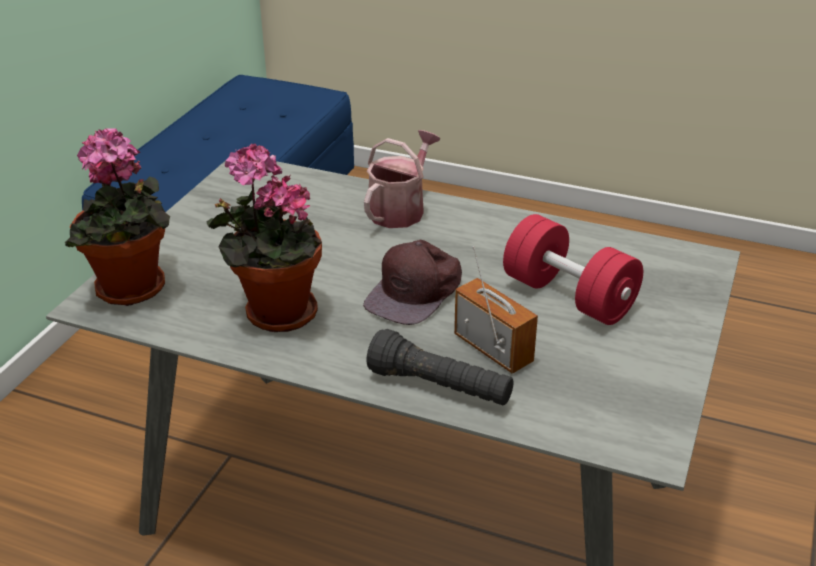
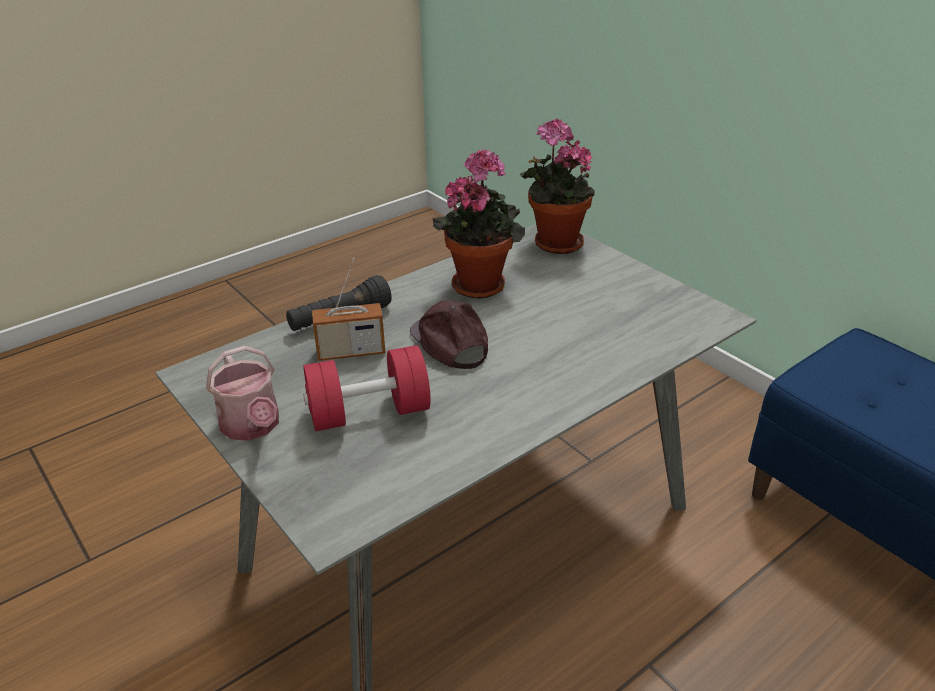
camera: 120 degrees right, 0 degrees up
(400, 209) = (582, 375): watering can -> watering can (253, 426)

